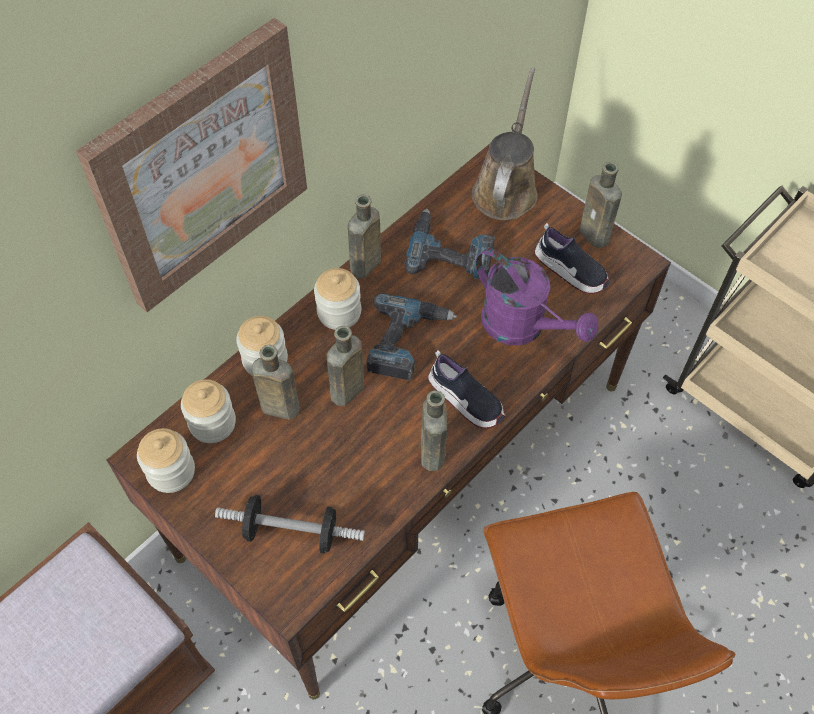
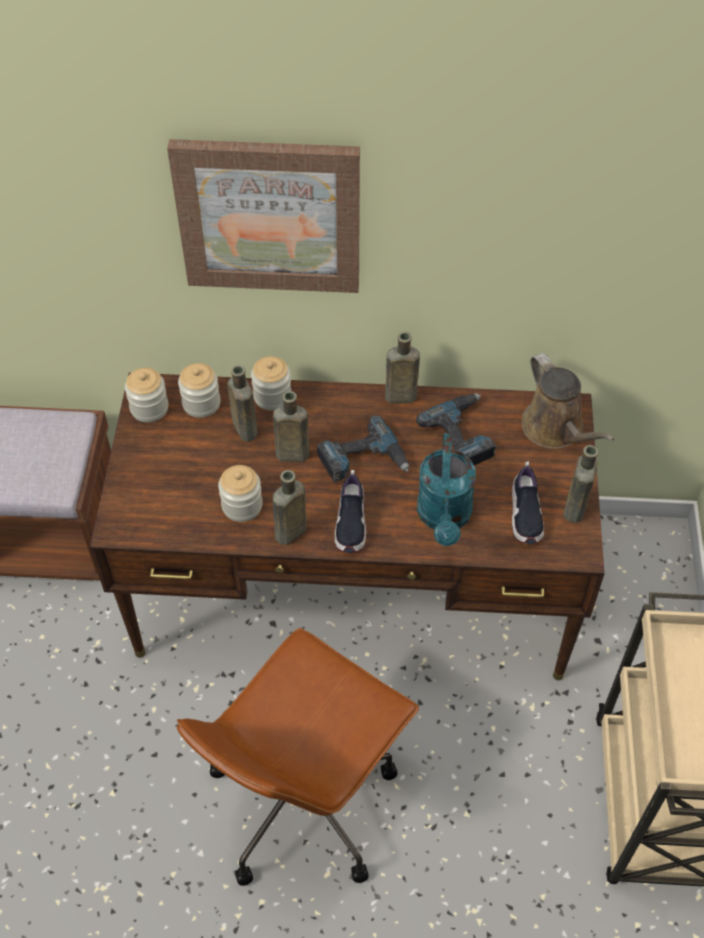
camera: 50 degrees right, 5 degrees down
(291, 532) = (163, 497): dumbbell -> none
(339, 312) = (348, 408): jar -> jar (242, 506)
(506, 188) = (556, 429): brown watering can -> brown watering can turned 90 degrees clockwise
(523, 327) = (444, 518): purple watering can -> turquoise watering can

